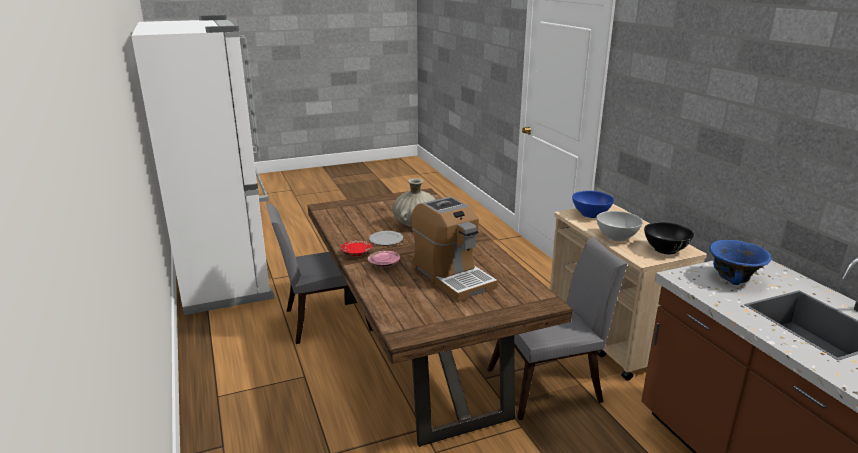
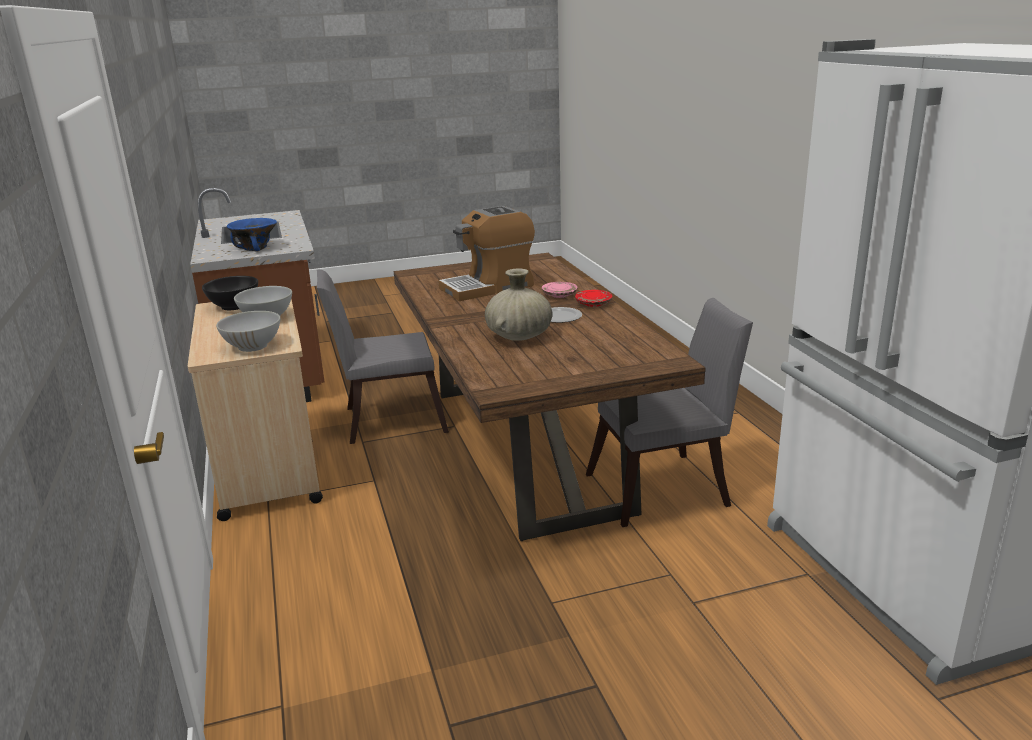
camera: 175 degrees left, 0 degrees up
(452, 276) = (488, 287): coffee machine -> coffee machine turned 90 degrees counterclockwise
(591, 214) = (253, 346): blue bowl -> white bowl

